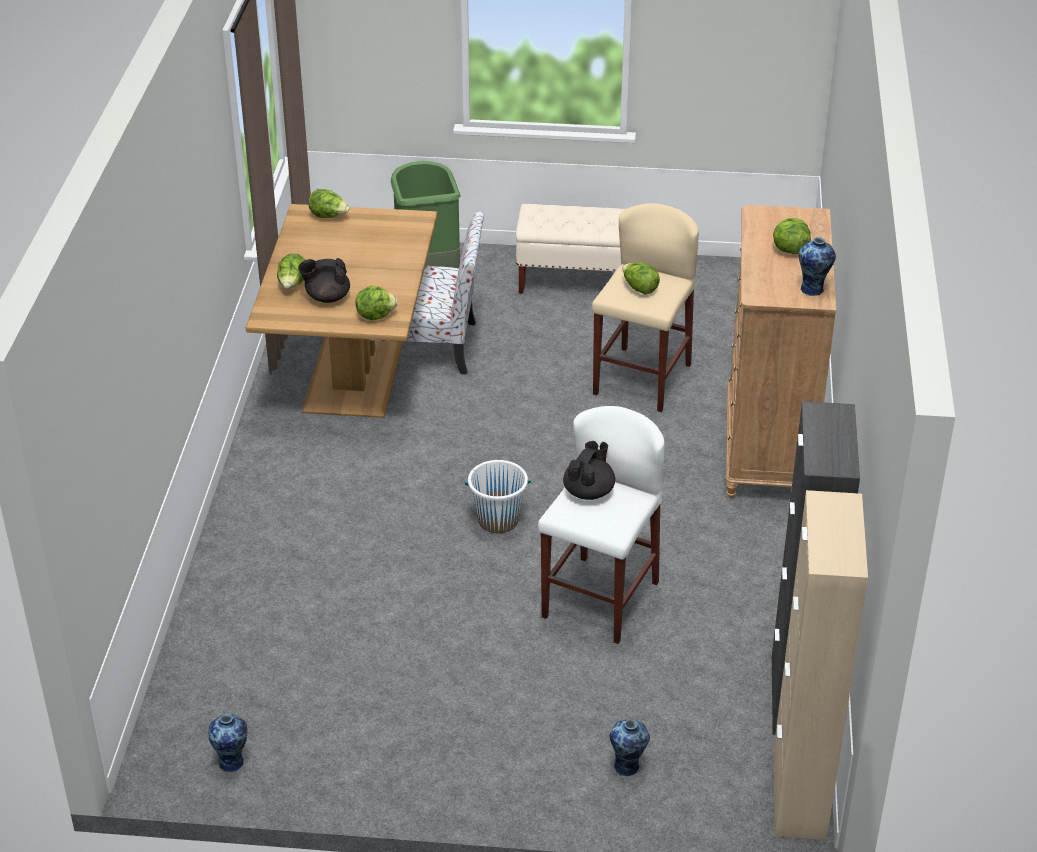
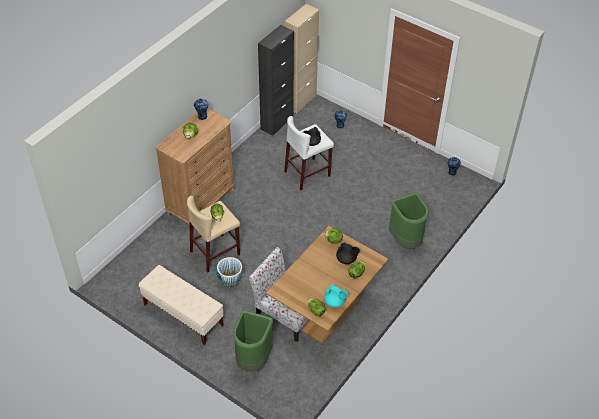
camera: 150 degrees left, 10 degrees up
(266, 549) = (406, 241): none -> green trash can
(303, 237) = (335, 302): none -> turquoise teapot
(498, 520) = (318, 216): white bucket -> white bucket (230, 281)

